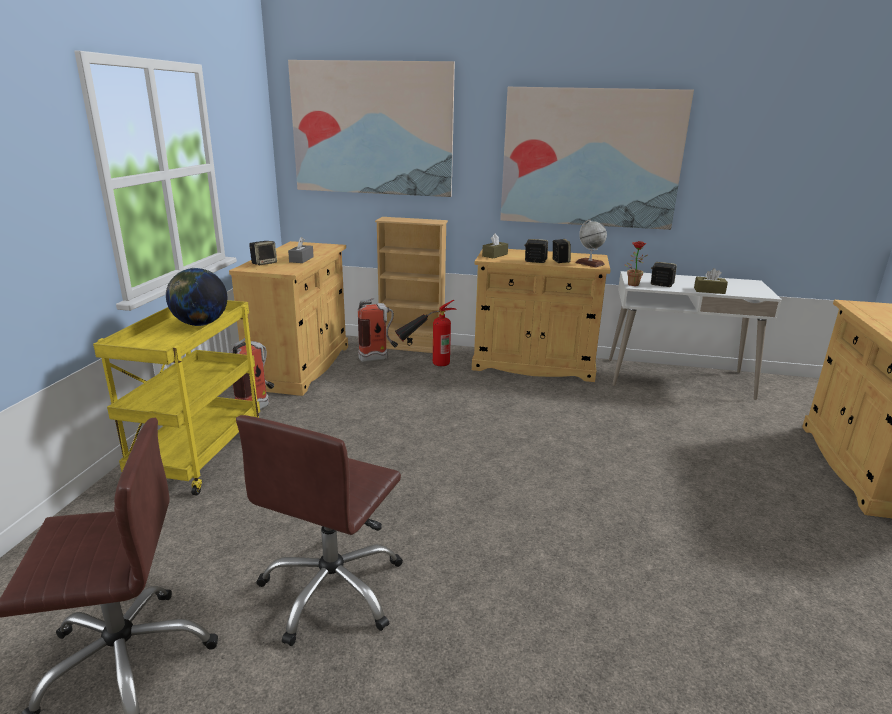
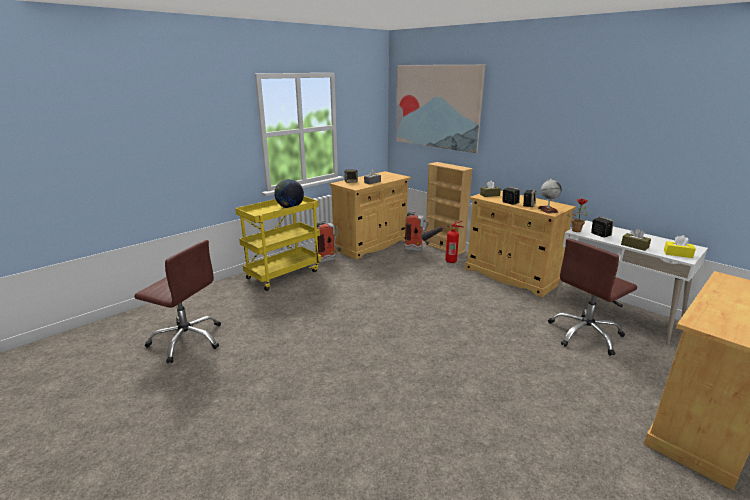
camera: 35 degrees right, 0 degrees up
(333, 589) = (276, 347): brown office chair -> brown office chair (585, 334)
(590, 158) = (570, 133): picture -> none
(753, 291) = (677, 254): none -> yellow tissue box

